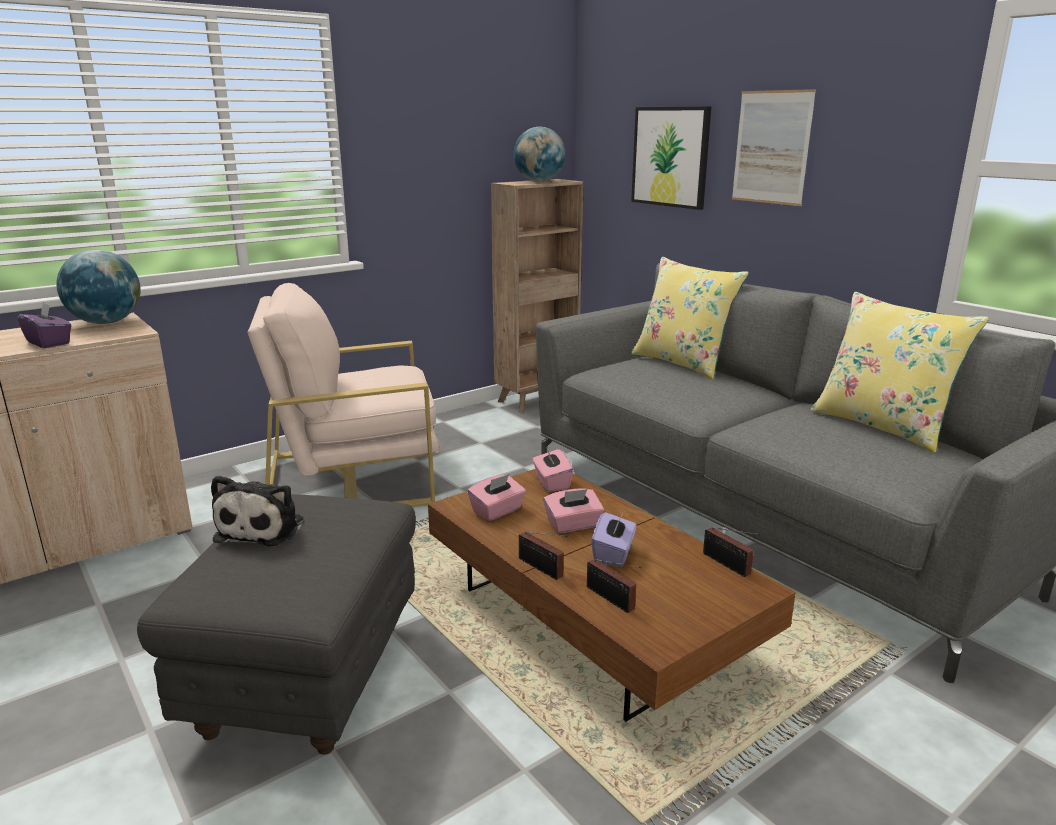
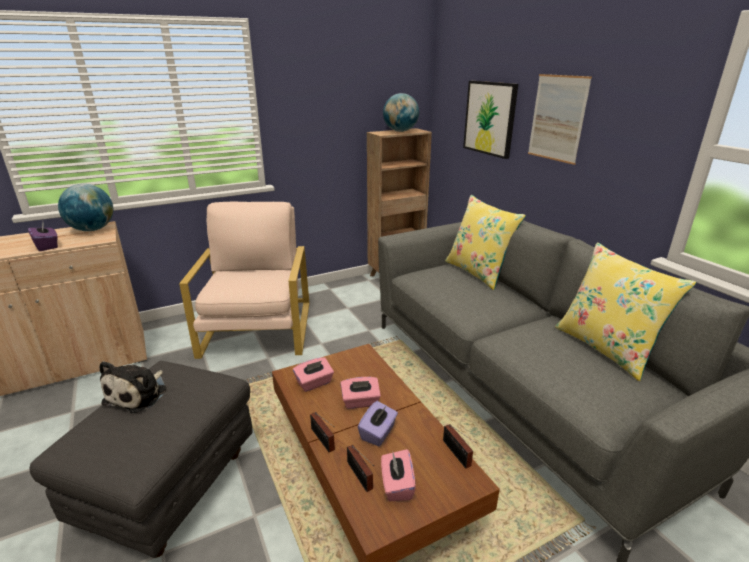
camera: 10 degrees right, 5 degrees up
(352, 478) = (257, 329): beige armchair -> beige armchair turned 90 degrees clockwise
(551, 483) = (361, 361): pink tissue box -> pink tissue box (397, 485)

